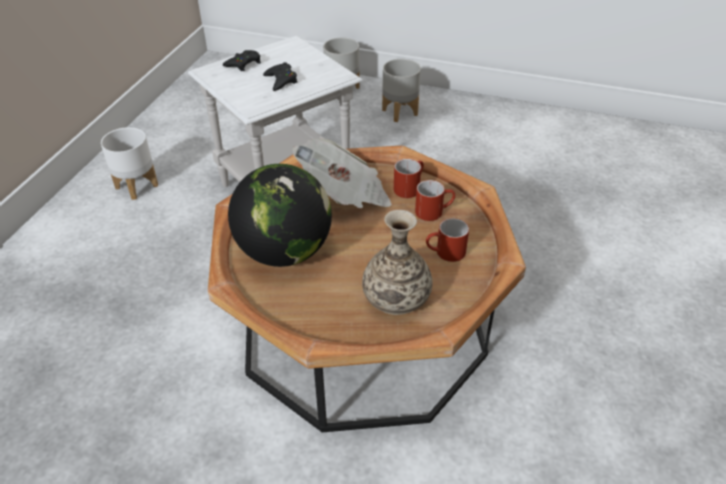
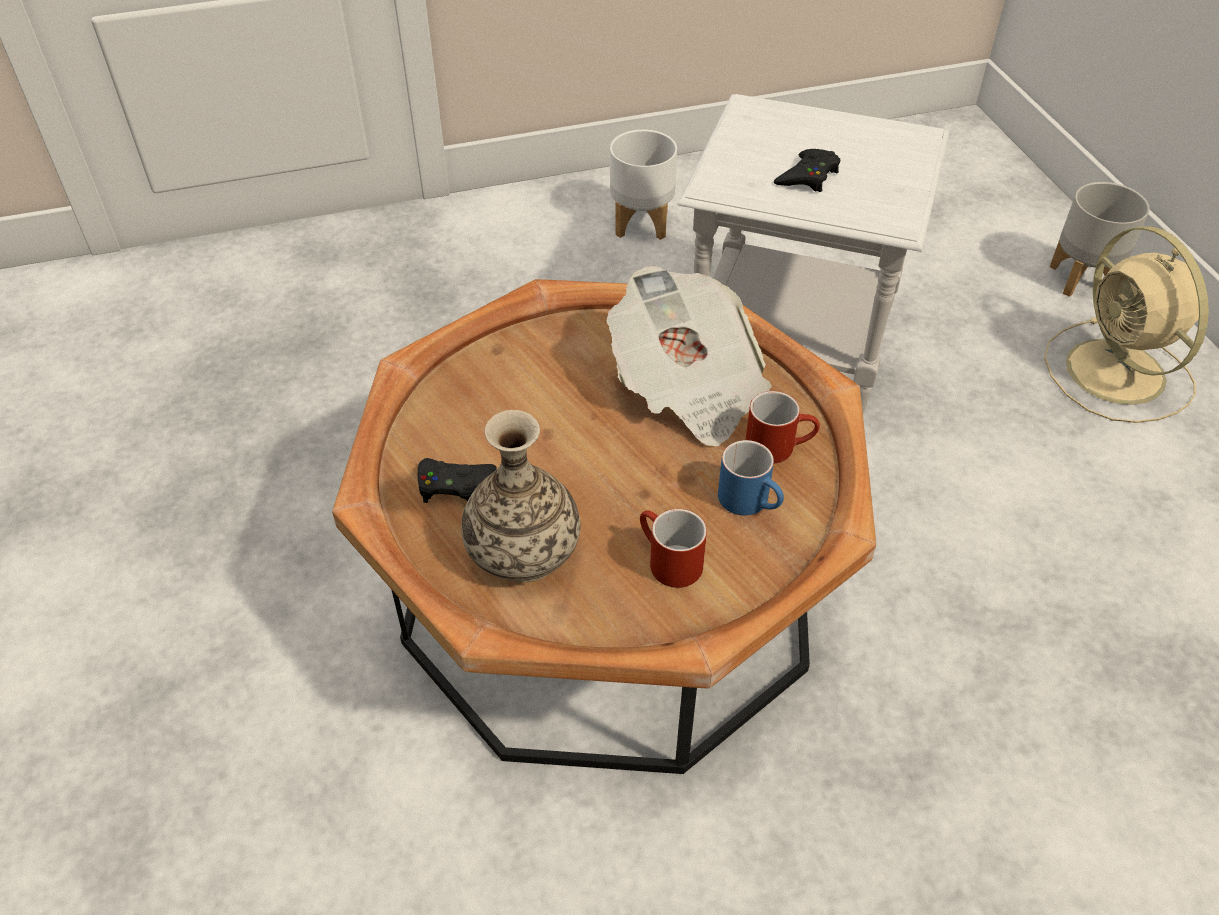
camera: 55 degrees right, 5 degrees up
(244, 64) = (804, 125): black game controller -> black game controller (454, 485)
(284, 252) = (516, 391): globe -> none
(400, 112) = (1118, 374): grey planter -> beige fan
(434, 211) = (751, 501): red mug -> blue mug

